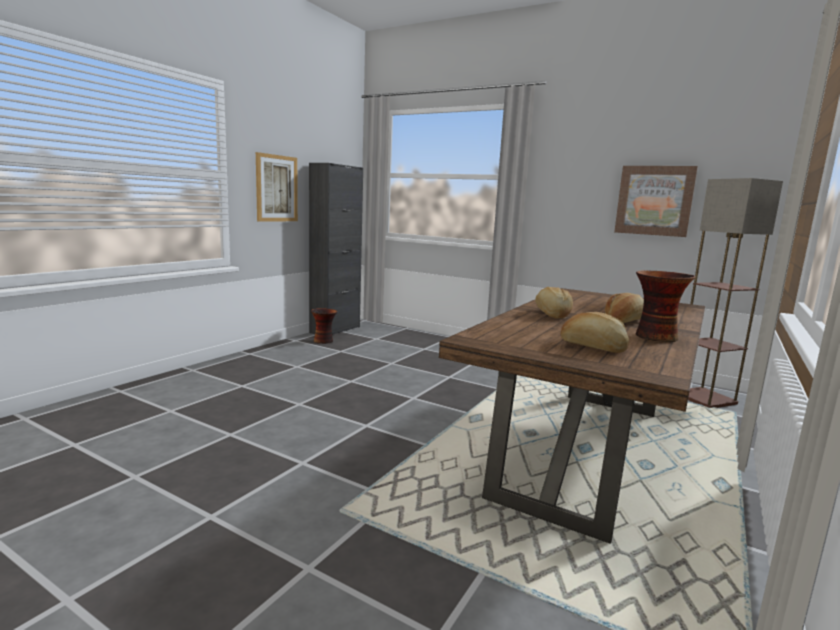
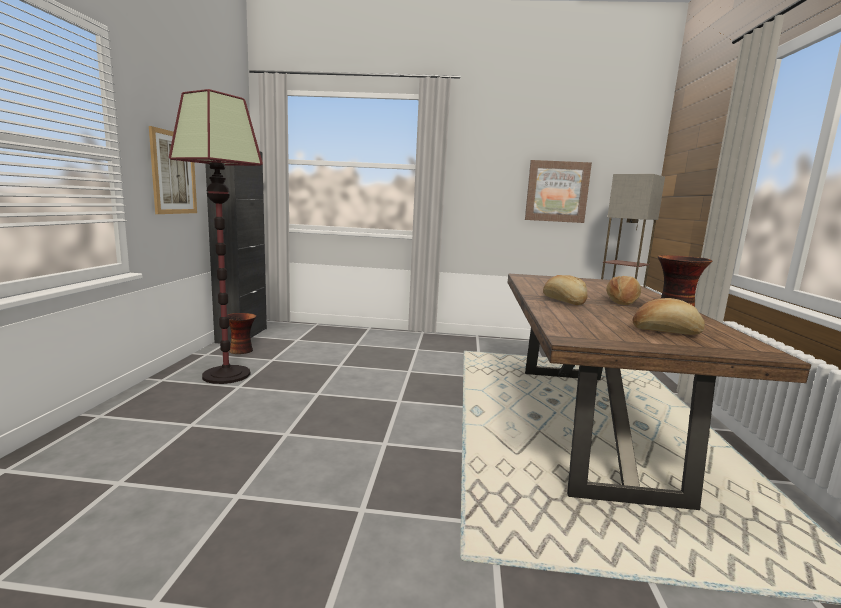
camera: 25 degrees left, 0 degrees up
(295, 357) = (226, 375): none -> floor lamp

